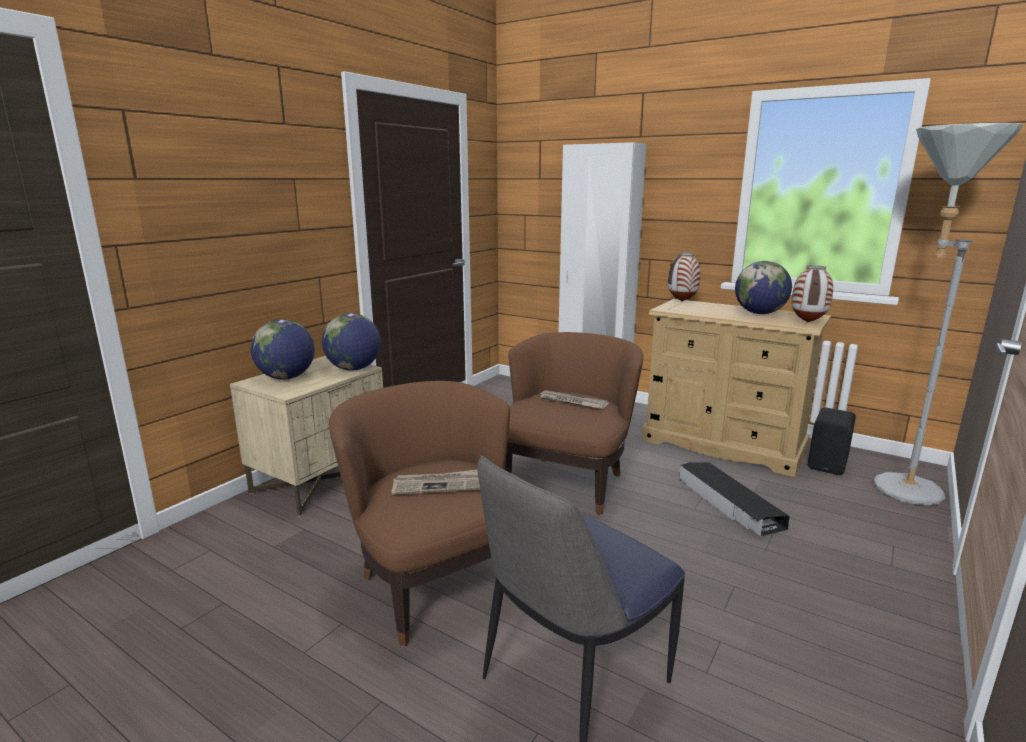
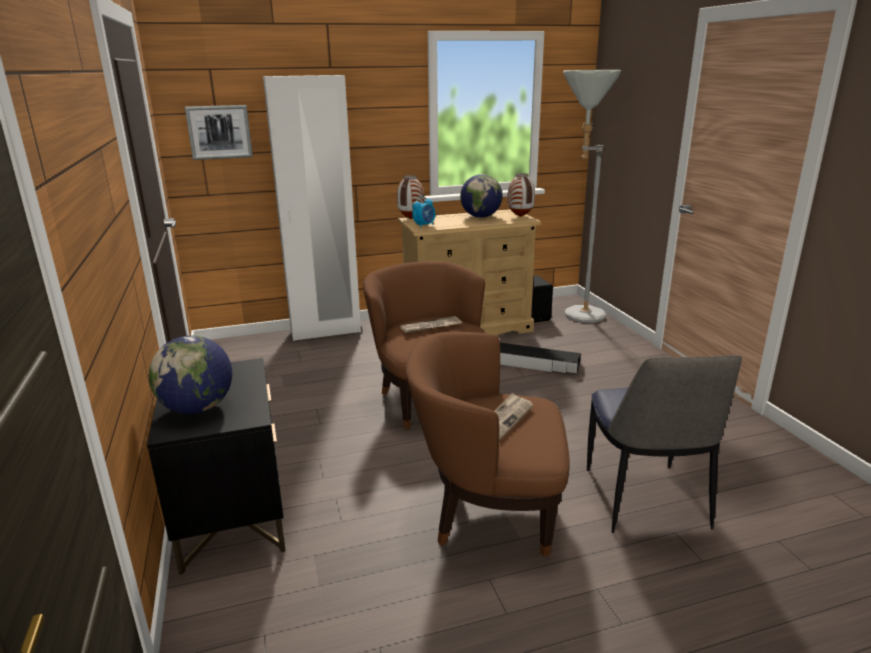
camera: 50 degrees left, 5 degrees up
(321, 480) = (232, 515): beige nightstand -> black nightstand
(354, 369) = (242, 370): globe -> none
(539, 195) = (219, 132): none -> picture
(675, 308) = (424, 225): none -> alarm clock

